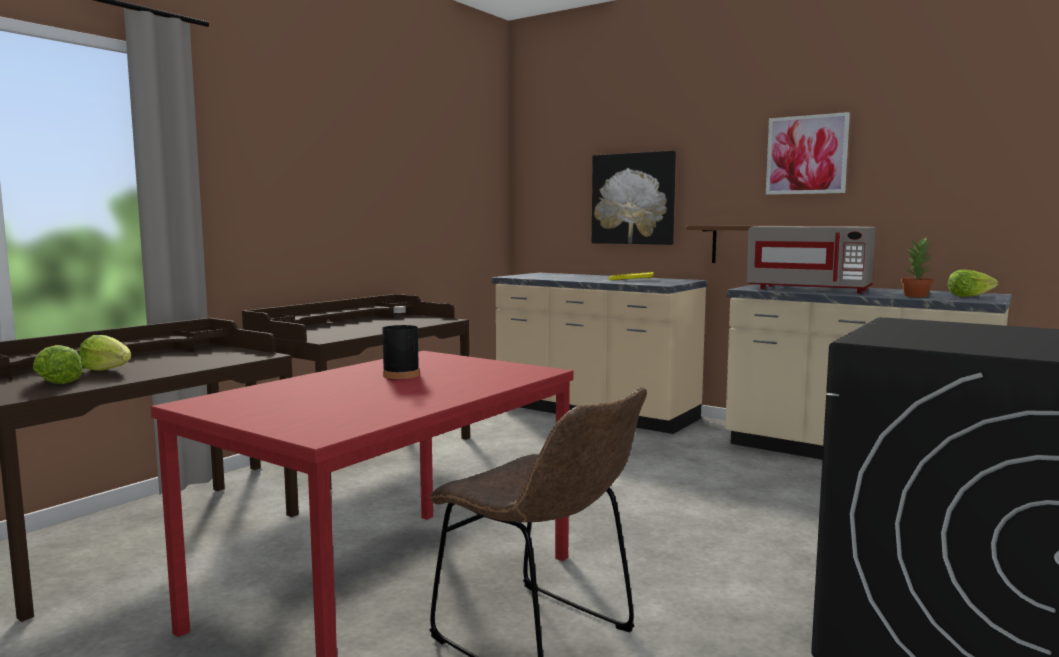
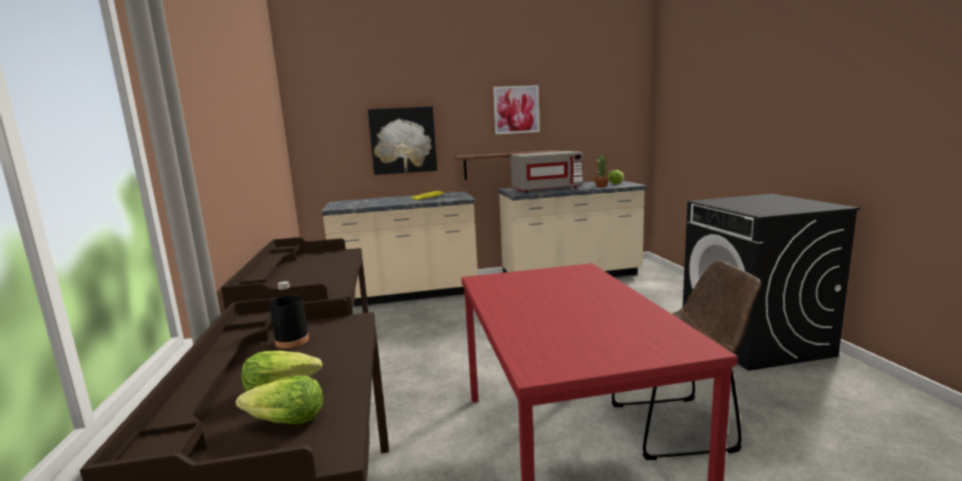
camera: 45 degrees left, 5 degrees up
(401, 375) = (539, 296): black bottle -> black bottle (292, 341)

